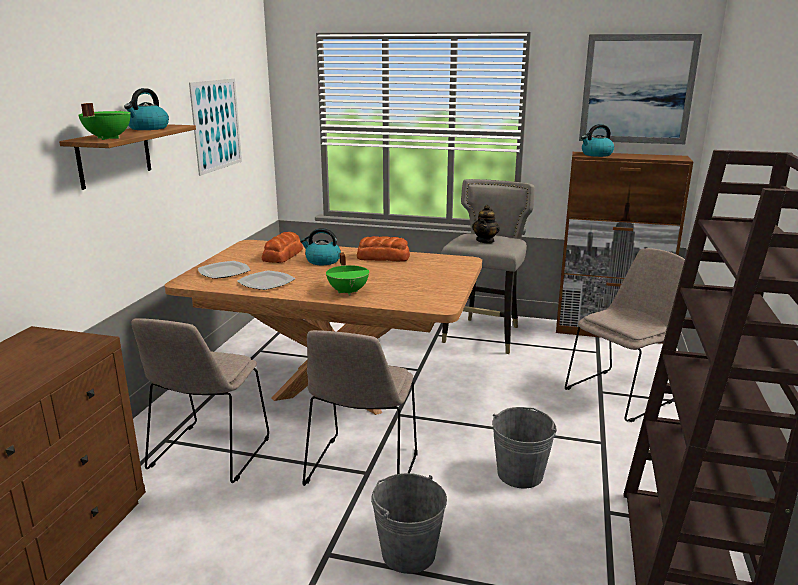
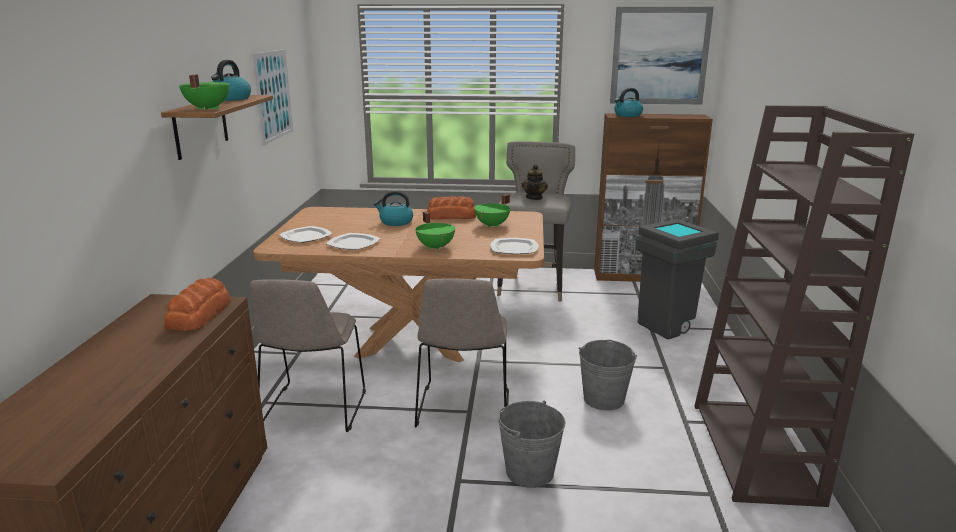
camera: 10 degrees left, 0 degrees up
(283, 255) = (355, 219): bread -> bread (200, 314)
(421, 270) = (493, 225): none -> green cooking pot
(431, 298) = (514, 248): none -> plate
(621, 394) = (668, 327): beige chair -> grey trash can

